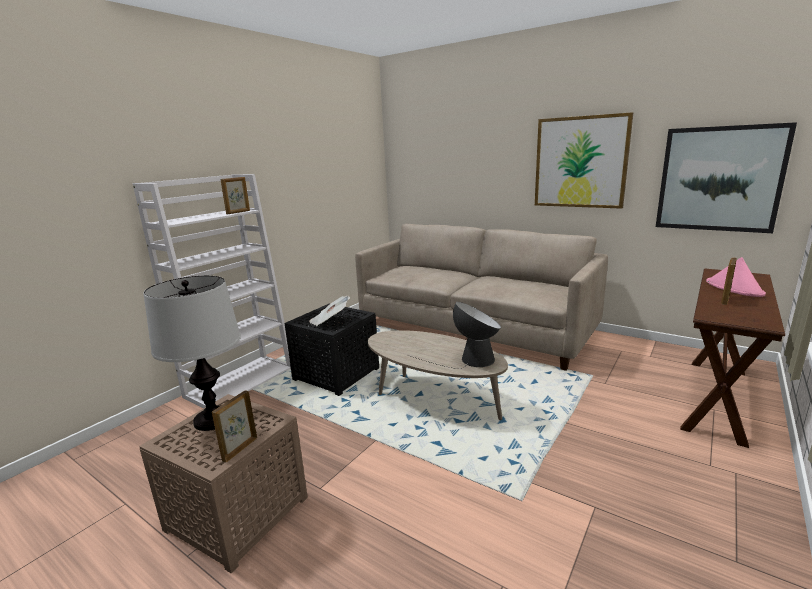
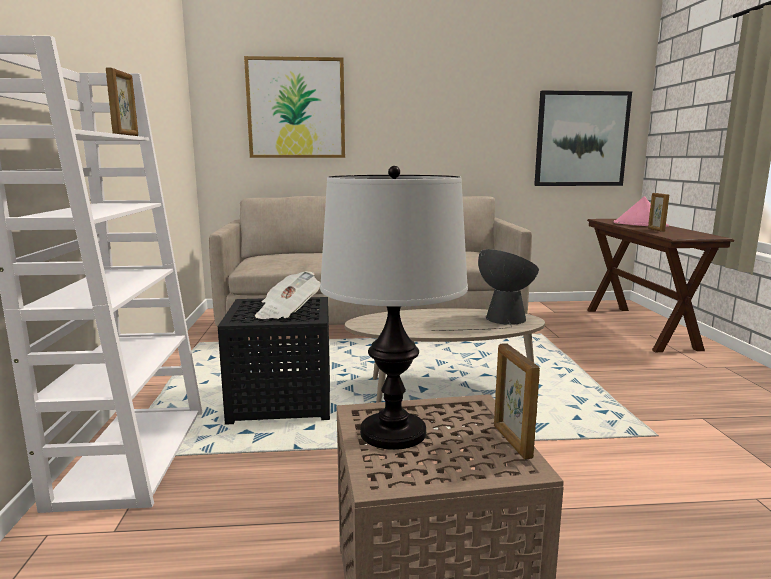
camera: 40 degrees left, 5 degrees down
(580, 162) = (461, 121): picture -> picture (296, 108)

